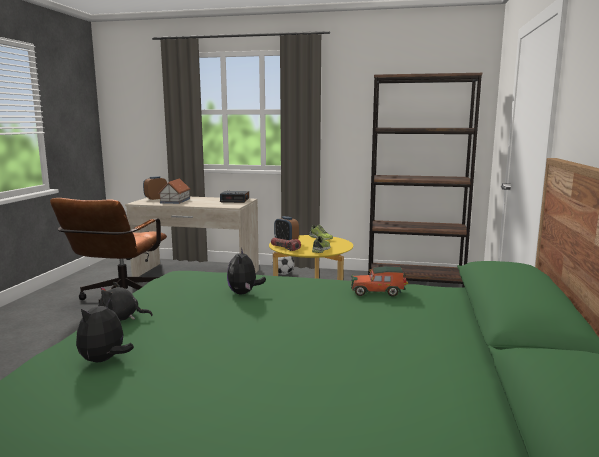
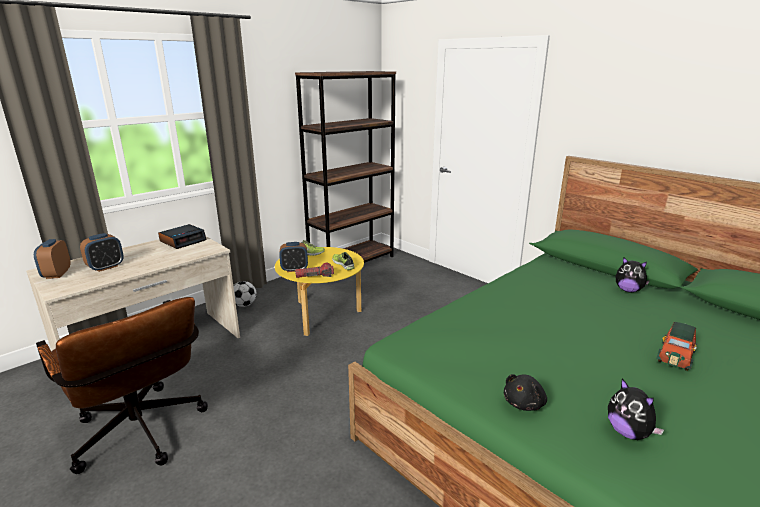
camera: 55 degrees left, 10 degrees up
(175, 200) = (106, 267): toy house -> alarm clock
(244, 293) = (505, 328): plush toy -> plush toy (628, 290)
(378, 292) = (535, 282): toy car -> toy car (675, 355)

